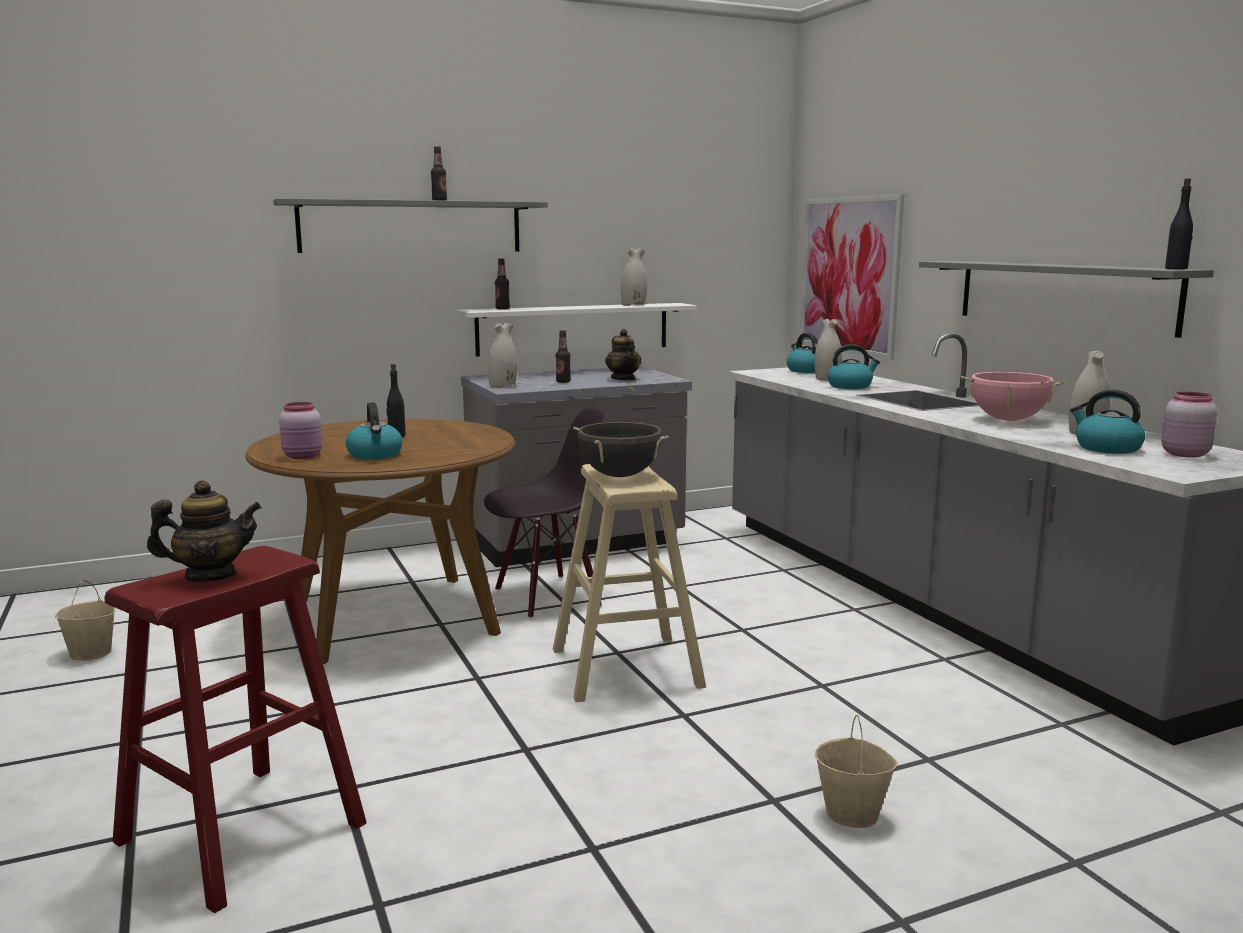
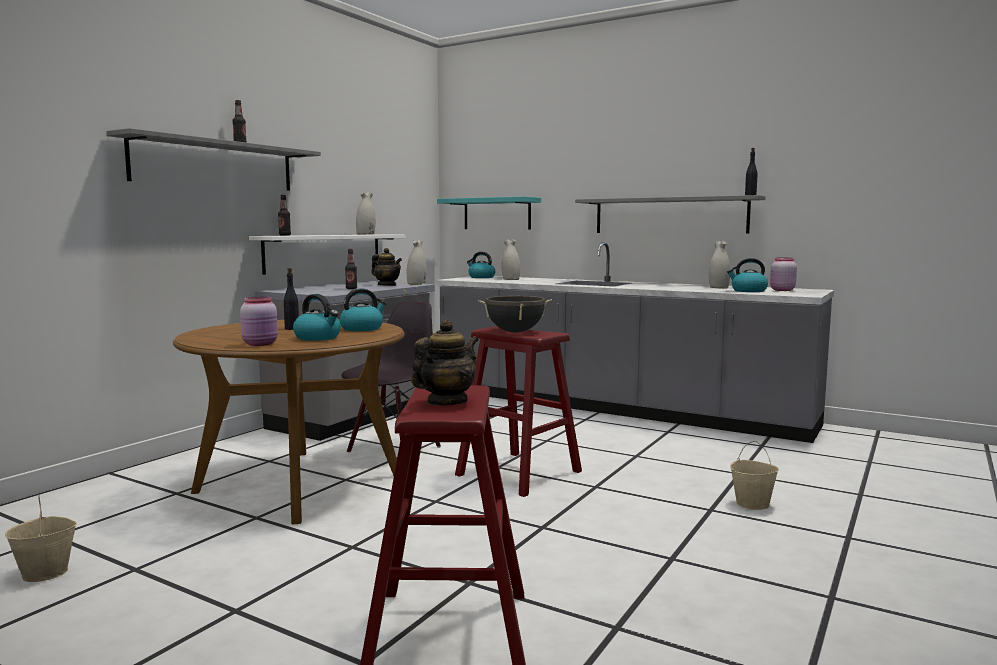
camera: 35 degrees left, 5 degrees down
(503, 386) = (317, 292): white vase -> white vase (416, 284)
(626, 668) = (519, 473): beige stool -> red stool
(849, 275) = (497, 214): picture -> turquoise shelf
(850, 386) = (536, 281): kettle -> kettle (362, 329)
(1008, 420) = (668, 286): pink cooking pot -> none

